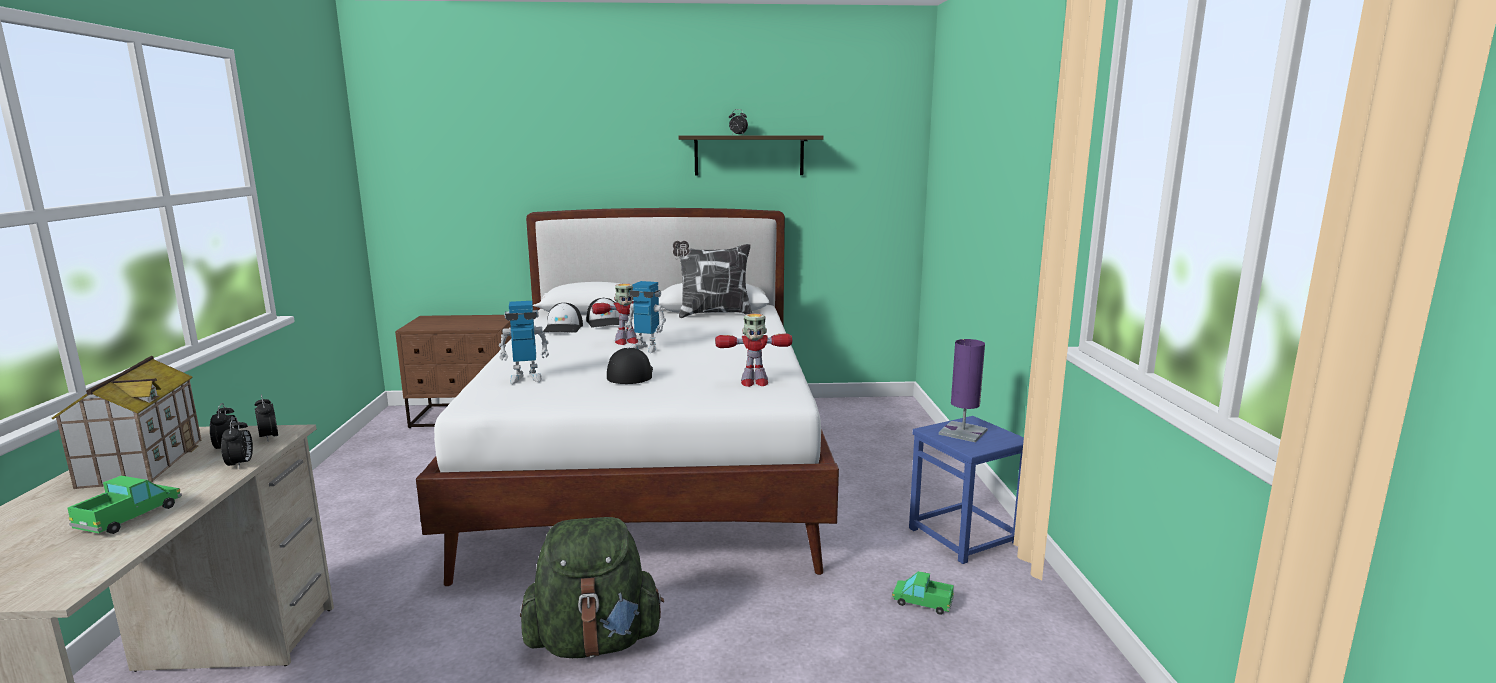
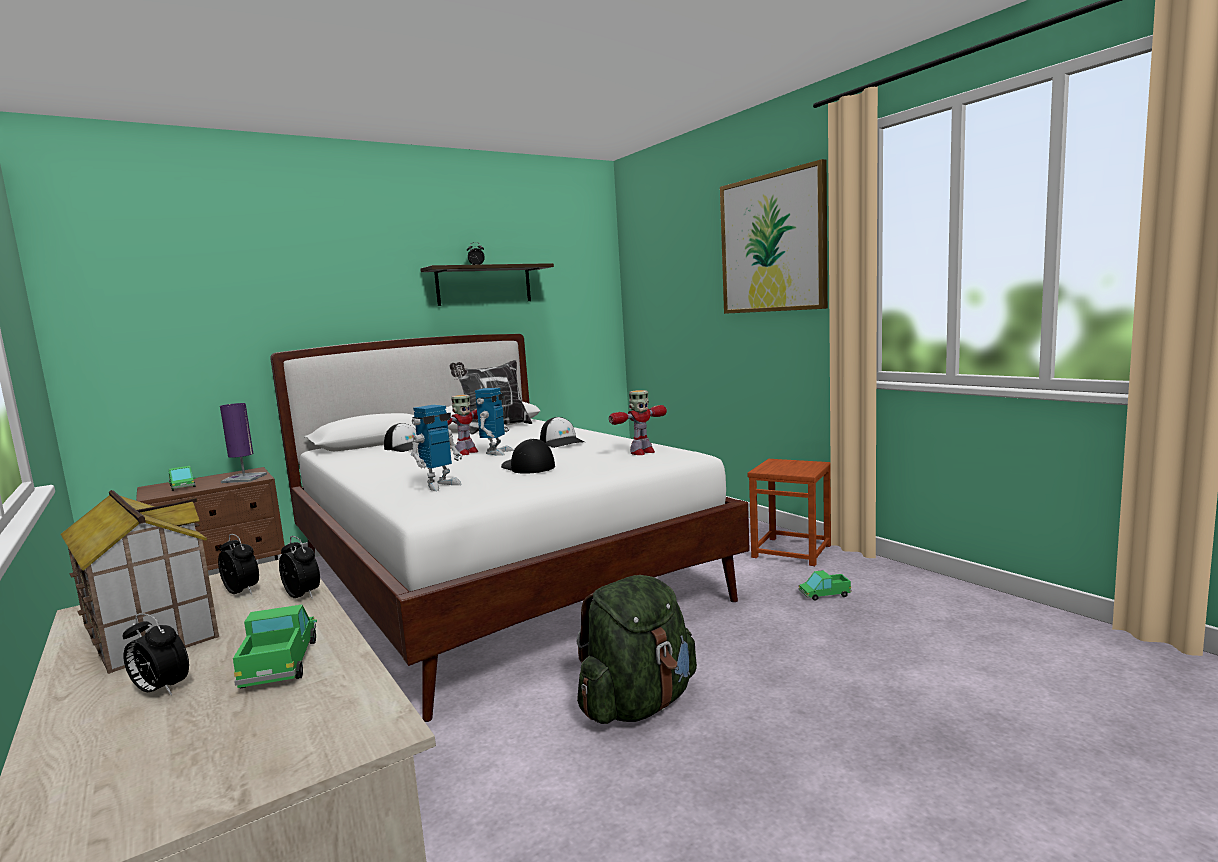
camera: 30 degrees left, 5 degrees down
(269, 438) = (275, 573): alarm clock -> alarm clock (160, 690)
(441, 322) = (182, 486): none -> toy truck
(563, 328) = (375, 457): cap -> cap (562, 442)
(646, 348) = (496, 452): toy robot -> toy robot turned 60 degrees counterclockwise
(963, 432) = (782, 467): purple table lamp -> purple table lamp (244, 478)
(965, 536) = (792, 551): blue stool -> brown stool
(1028, 140) = (772, 243): none -> picture

